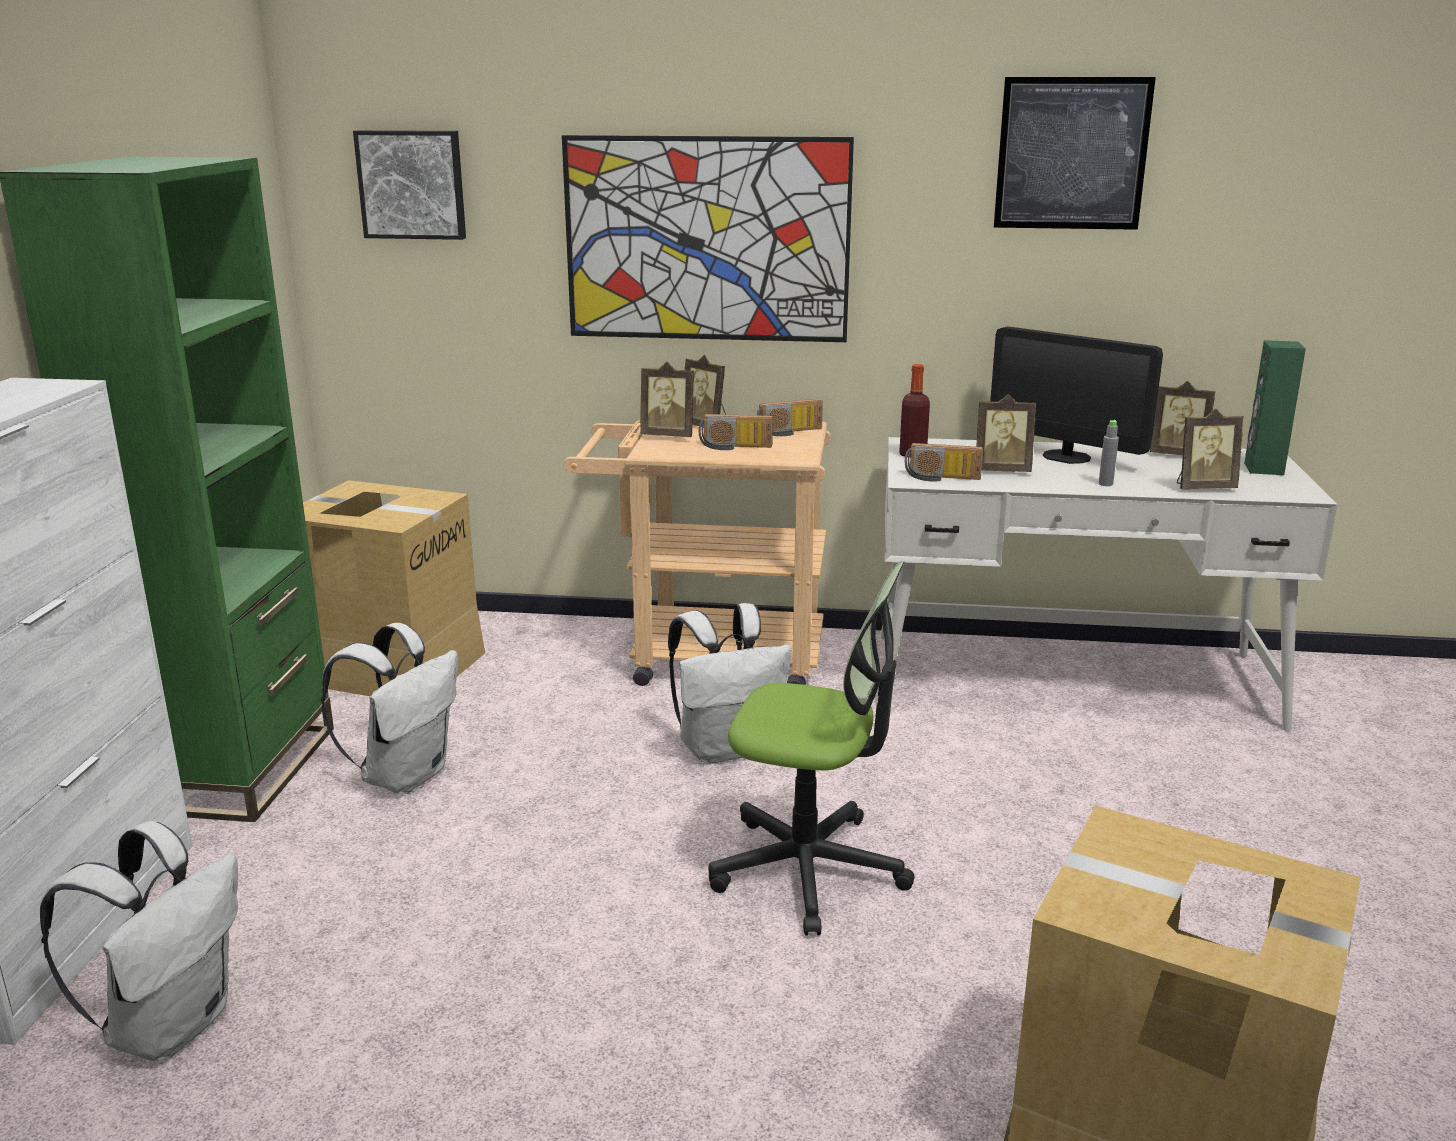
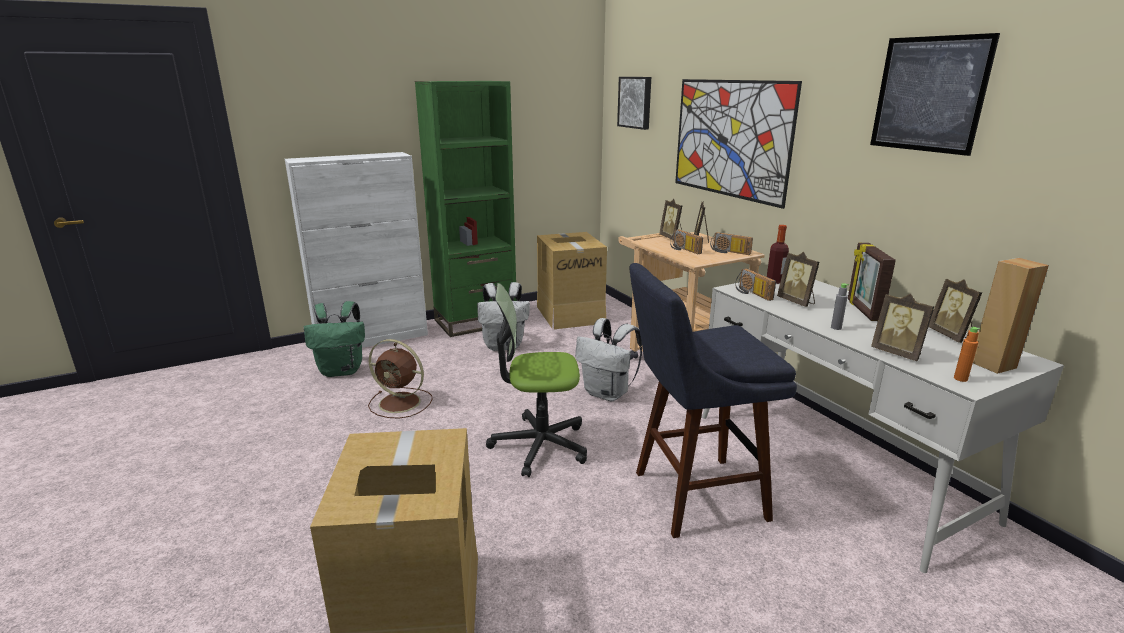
camera: 55 degrees right, 0 degrees up
(171, 1025) = (342, 370): white backpack -> green backpack
(465, 977) = (401, 403): none -> brown fan
(809, 869) = (539, 445): office chair -> office chair turned 105 degrees clockwise
(1059, 799) = (691, 497): none -> blue stool
(1066, 457) = (862, 310): monitor -> picture frame
(1263, 469) = (992, 365): green speaker -> brown speaker
(1286, 490) = (960, 379): none -> orange bottle

